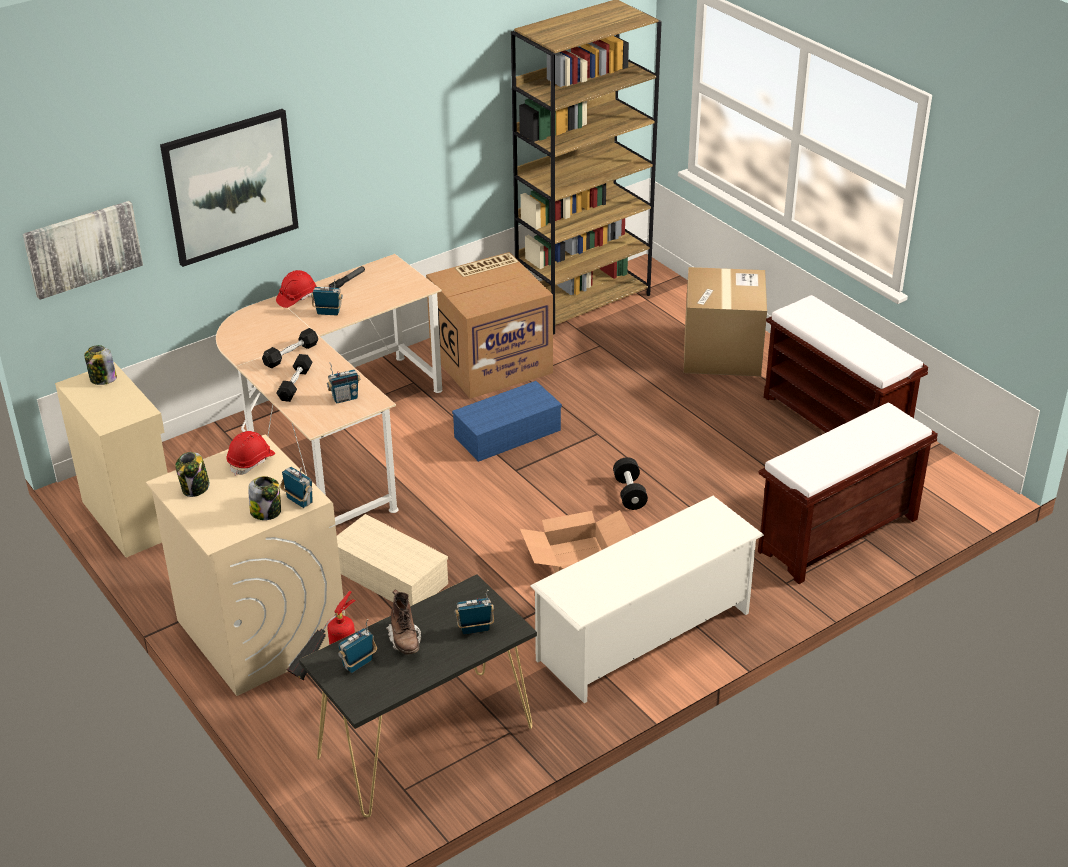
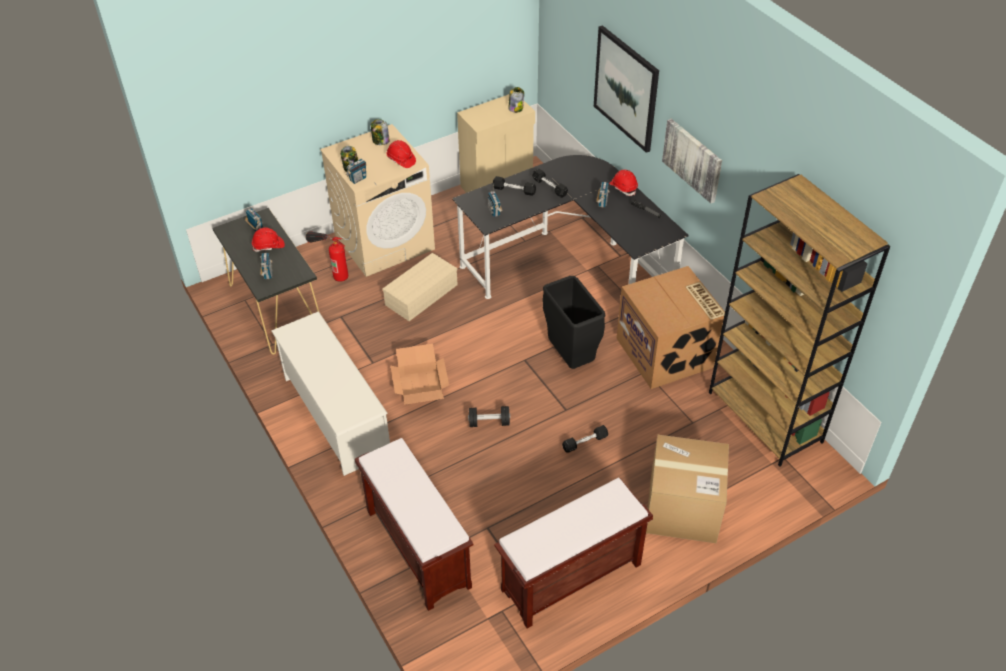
camera: 95 degrees right, 10 degrees up
(83, 248) = (563, 46): picture -> picture (693, 160)
(332, 439) = (569, 267): beige desk -> black desk
(405, 640) = (268, 246): brown boot -> red hard hat
(508, 432) = (571, 358): blue storage box -> black trash can
(645, 418) = (585, 442): none -> black dumbbell

